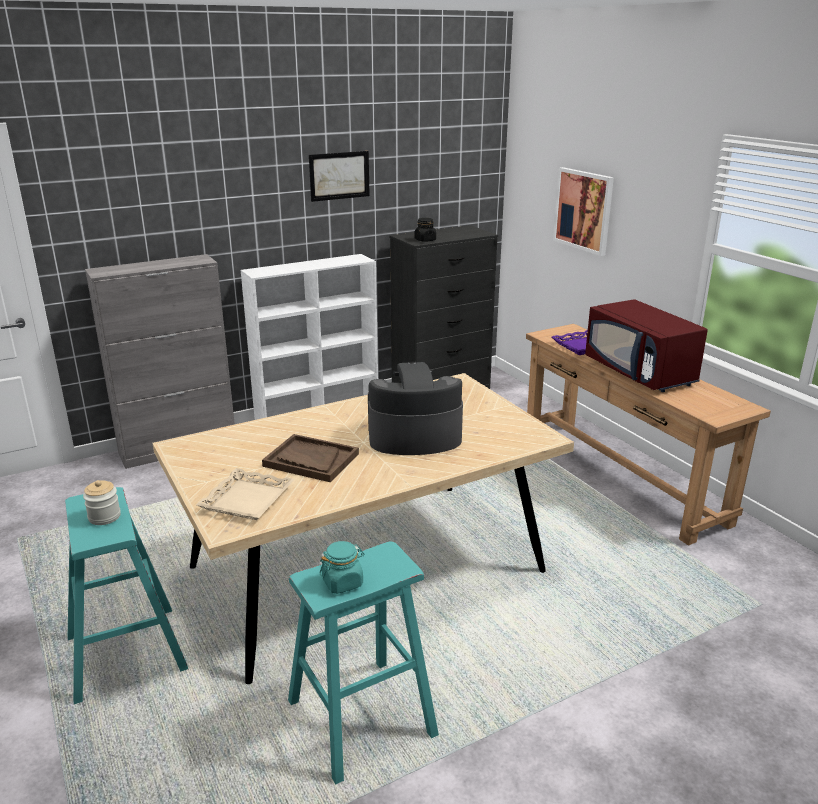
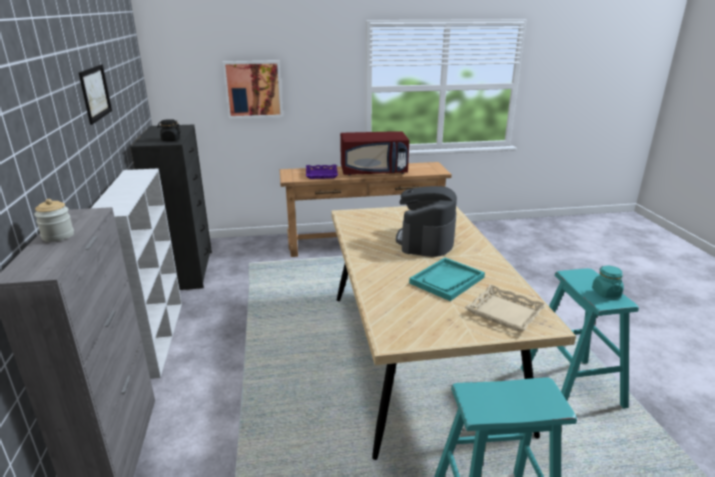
camera: 70 degrees left, 0 degrees up
(104, 517) = (512, 395): jar -> jar (58, 236)
(311, 460) = (447, 280): brown tray -> turquoise tray

